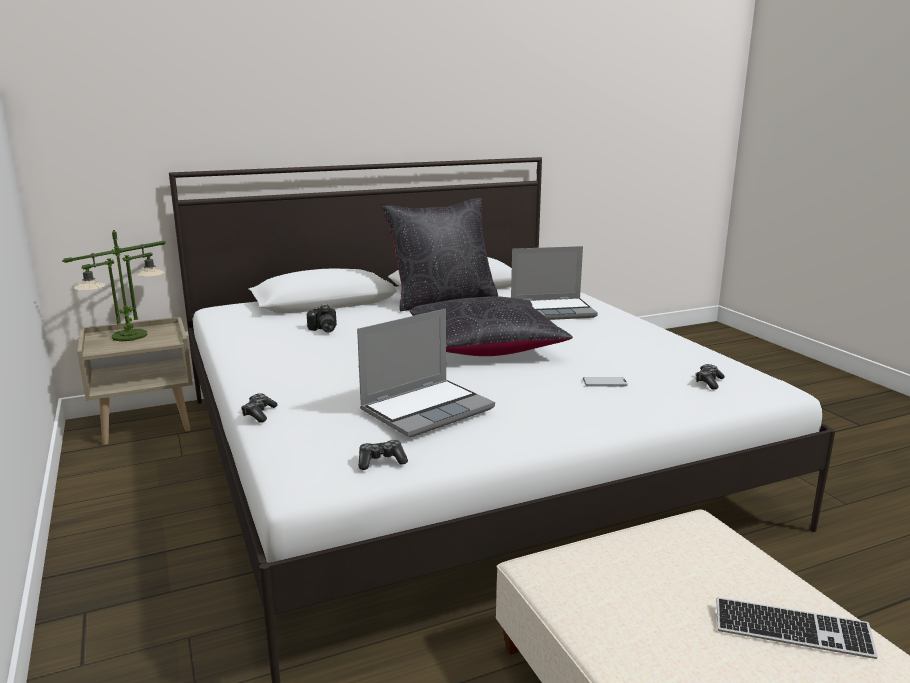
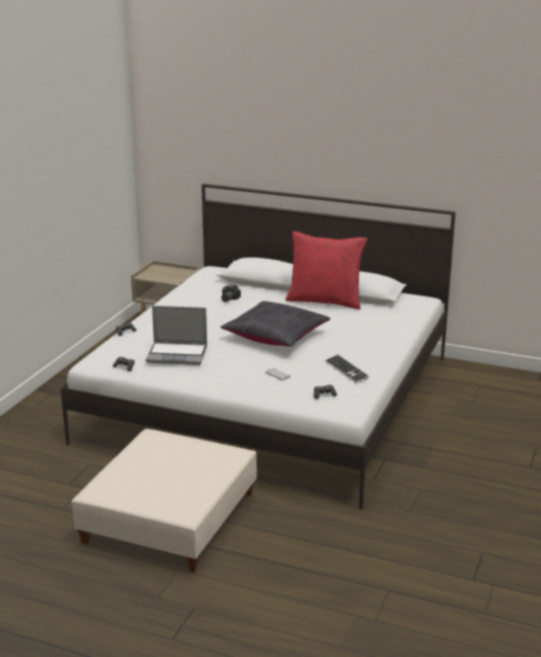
camera: 45 degrees right, 5 degrees up
(129, 336) = (166, 272): table lamp -> none
(442, 300) = (325, 301): black pillow -> red pillow
(553, 311) = (364, 329): laptop -> none
(792, 631) = (185, 490): keyboard -> keyboard (346, 370)

